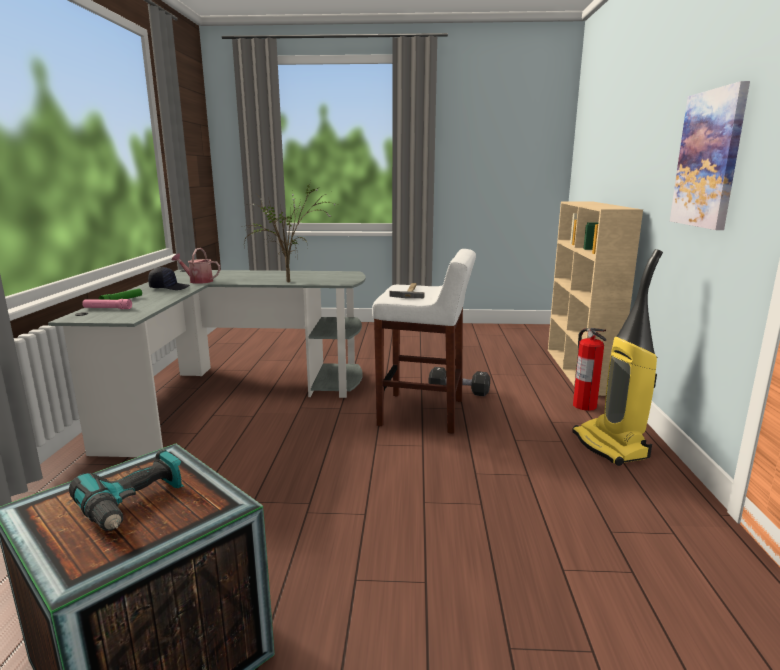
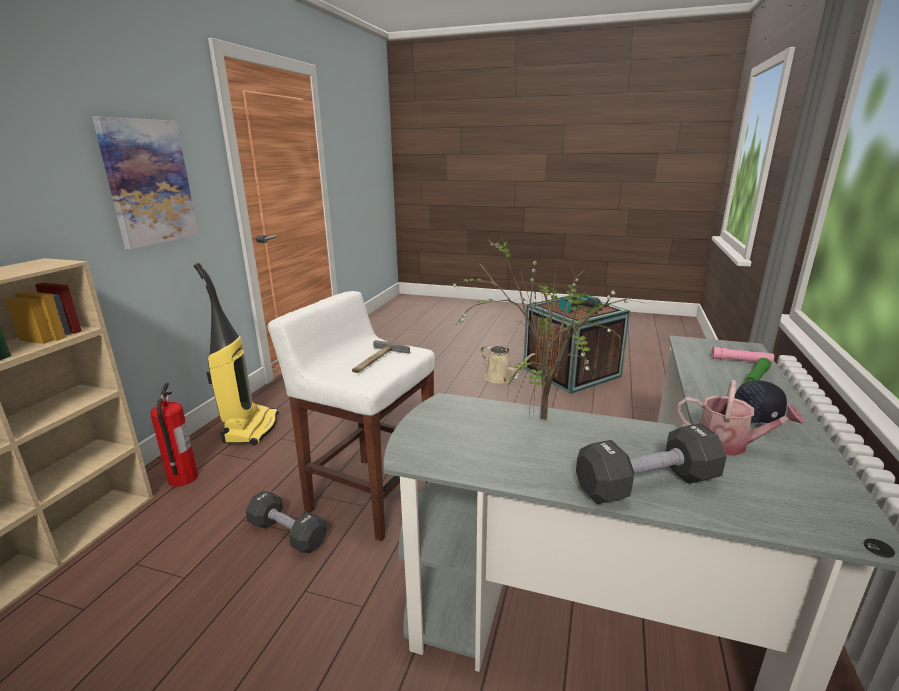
camera: 165 degrees left, 5 degrees up
(251, 273) = (647, 484): none -> black dumbbell
(327, 599) = (501, 378): none -> beige watering can

